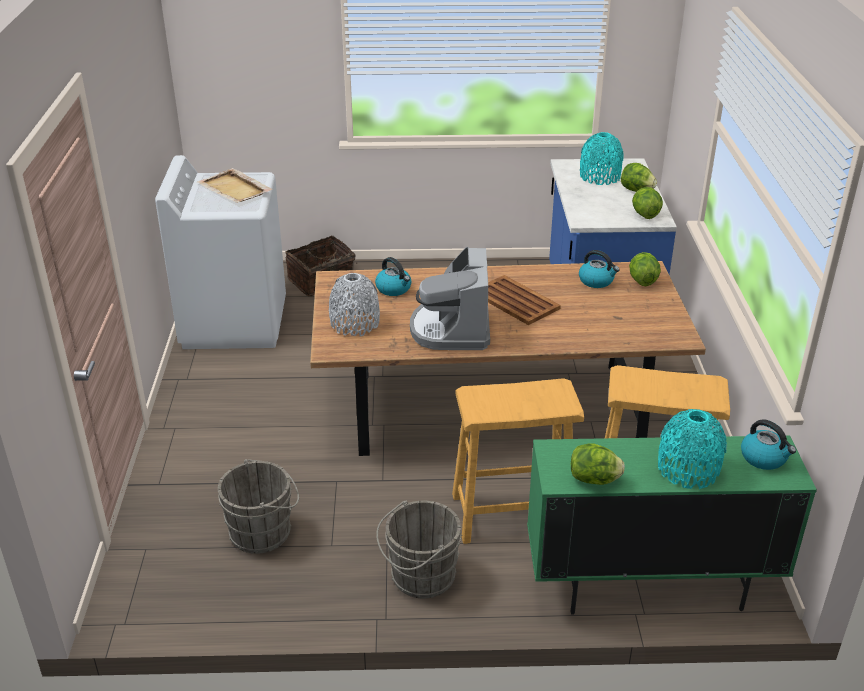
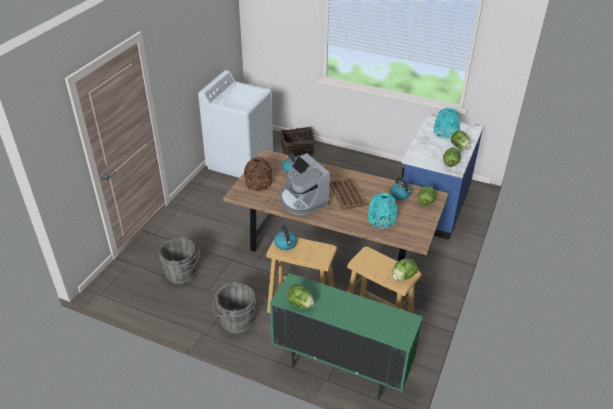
camera: 25 degrees right, 5 degrees up
(235, 189) = (244, 94): beige tray -> none
(354, 324) = (258, 183): grey vase -> brown vase
(452, 329) = (302, 200): coffee machine -> coffee machine turned 60 degrees counterclockwise
(688, 469) = (351, 315): turquoise vase -> turquoise vase (381, 220)
(708, 391) = (403, 277): none -> lettuce
(764, 458) = (396, 324): kettle -> kettle (285, 244)

